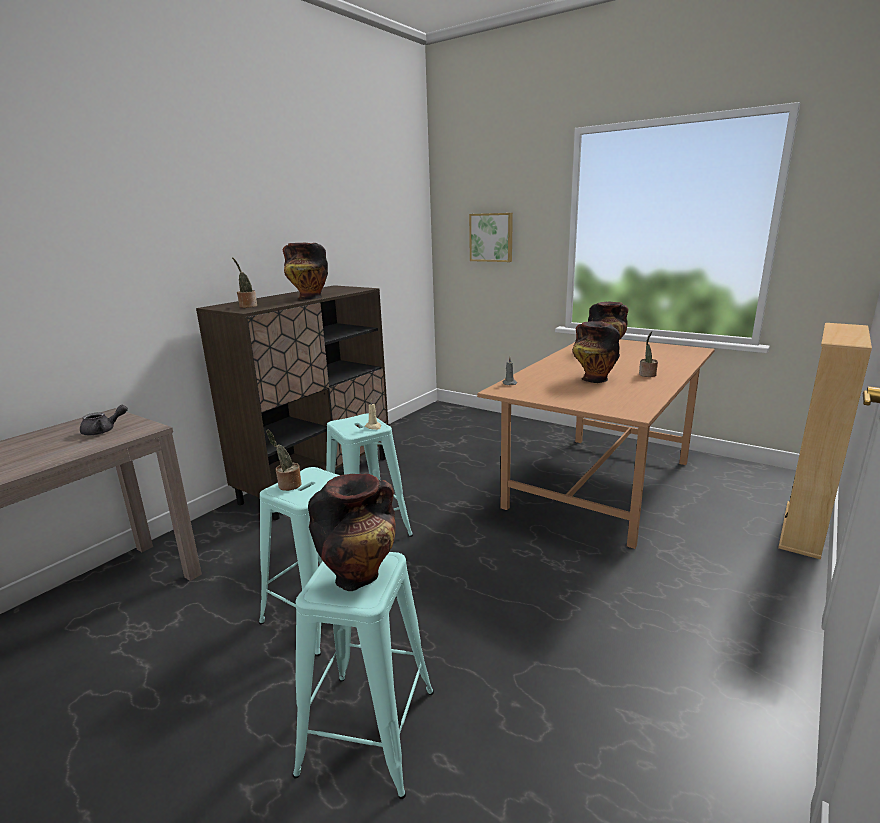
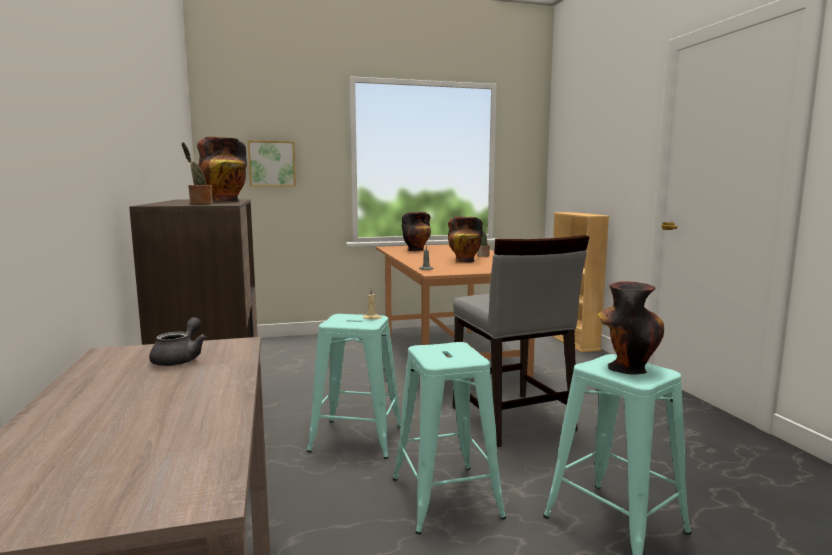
camera: 50 degrees left, 10 degrees down
(288, 485) = (436, 357): potted plant -> none
(506, 581) = (511, 419): none -> grey chair

